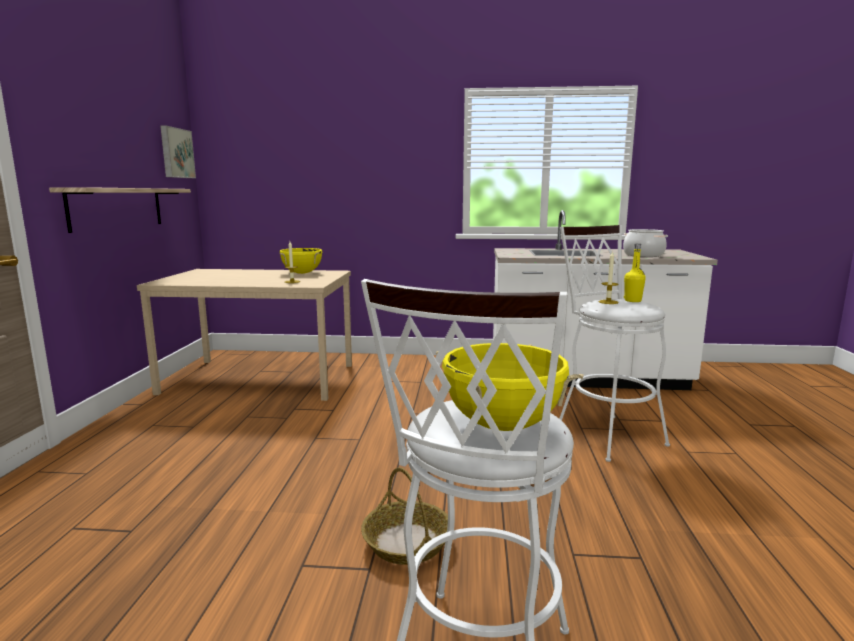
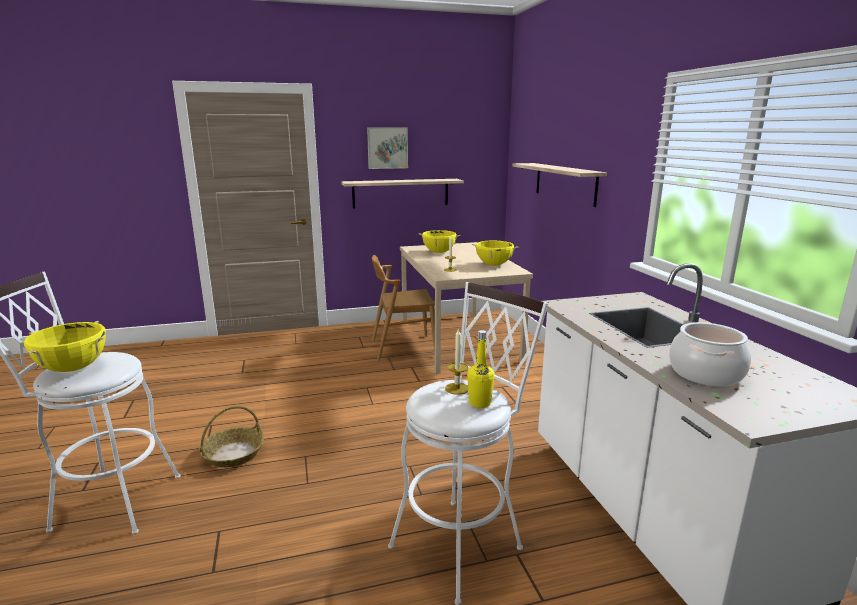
camera: 70 degrees right, 5 degrees up
(176, 153) = (480, 149): picture -> picture (387, 148)
(209, 278) = (439, 252): none -> yellow cooking pot
(234, 405) = (403, 347): none -> brown chair
(333, 183) = (564, 183): none -> shelf

